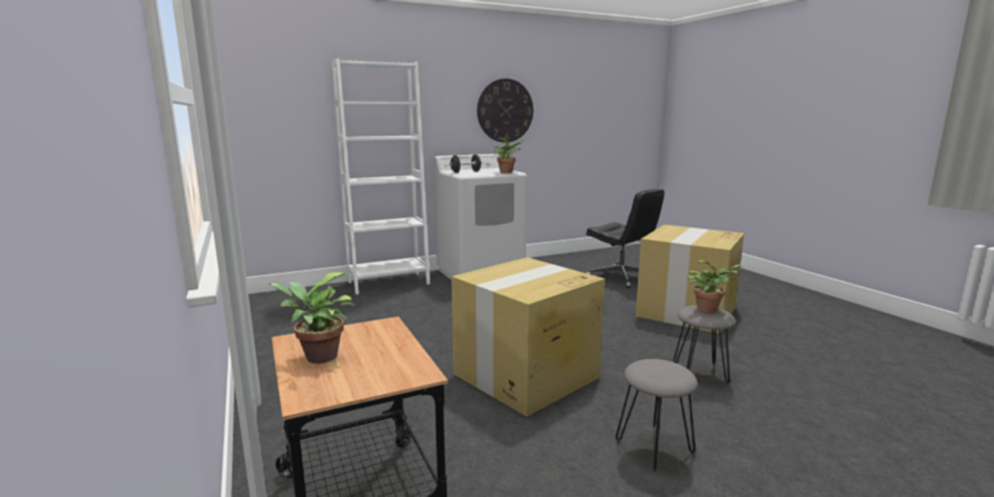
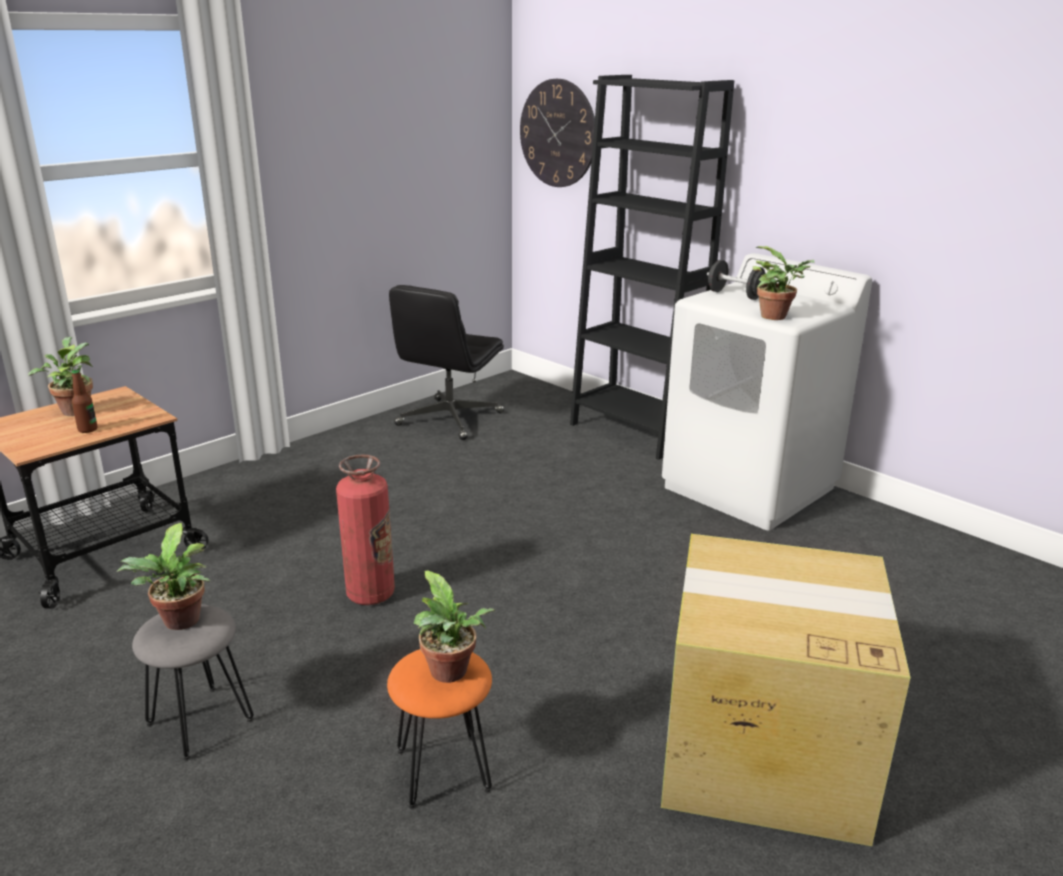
camera: 70 degrees right, 10 degrees up
(387, 349) = (88, 429): none -> bottle
(388, 283) = (634, 432): white bookcase -> black bookcase
(505, 111) = (913, 186): wall clock -> wall clock (558, 133)
(524, 376) = (370, 594): cardboard box -> fire extinguisher
(621, 277) = (916, 644): black office chair -> black office chair (449, 419)
(657, 371) = (179, 623): none -> potted plant
(700, 373) = (443, 771): grey stool -> orange stool

